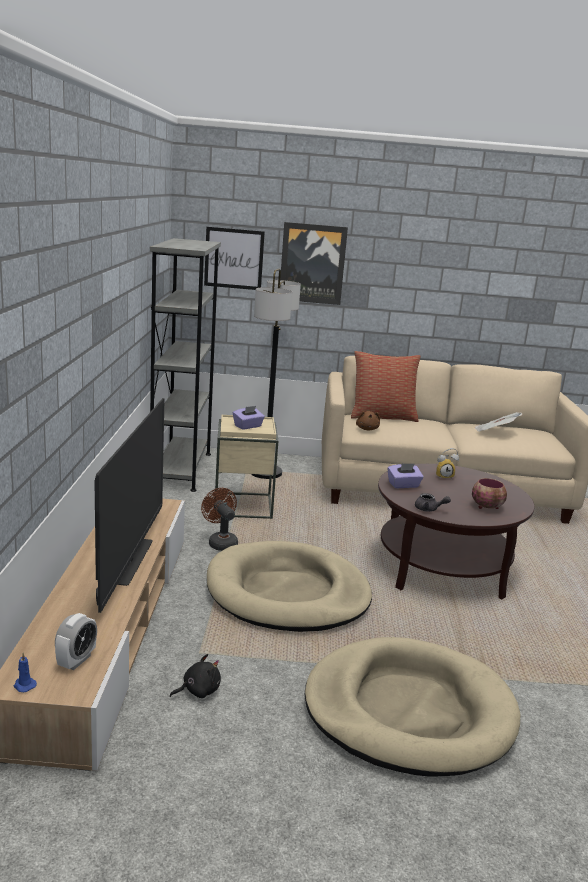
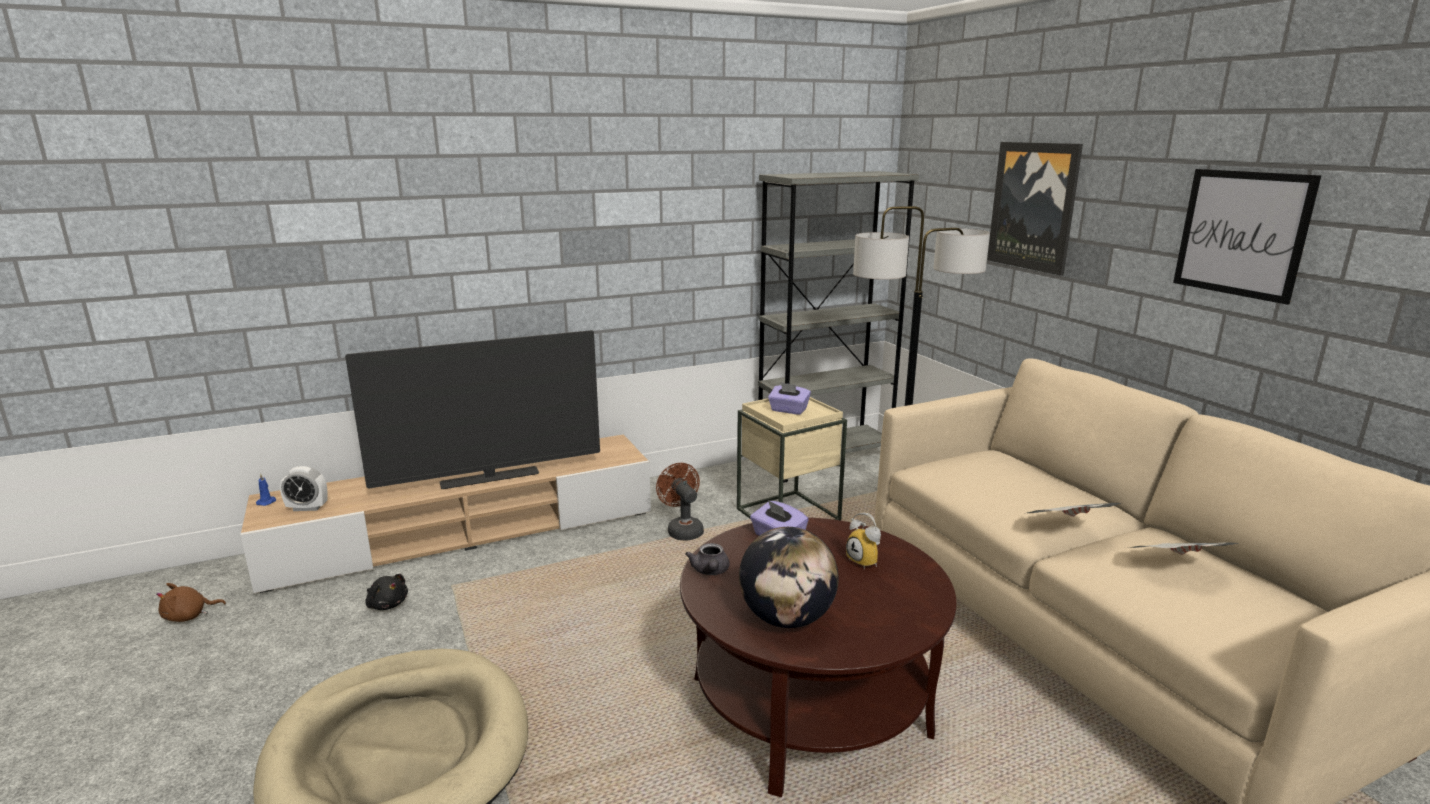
camera: 65 degrees right, 0 degrees up
(220, 542) = (682, 529): brown fan -> brown fan turned 60 degrees counterclockwise
(234, 258) = (948, 198): picture -> picture (1241, 233)
(287, 592) = (609, 599): beige dog bed -> none
(367, 429) = (948, 470): brown plush toy -> brown plush toy (189, 616)
(382, 416) = (1025, 468): pillow -> none
(451, 433) = (1067, 529): none -> newspaper
(487, 507) = (787, 619): bowl -> globe

